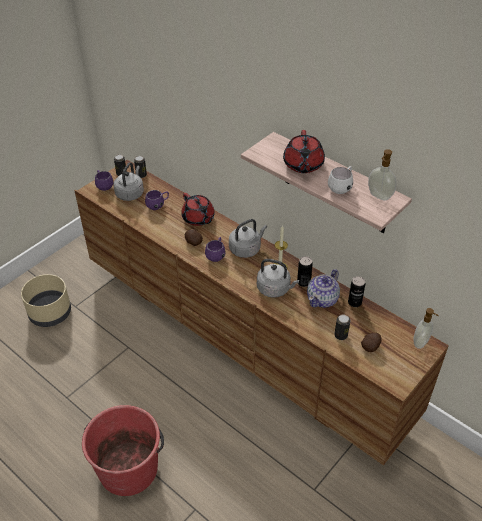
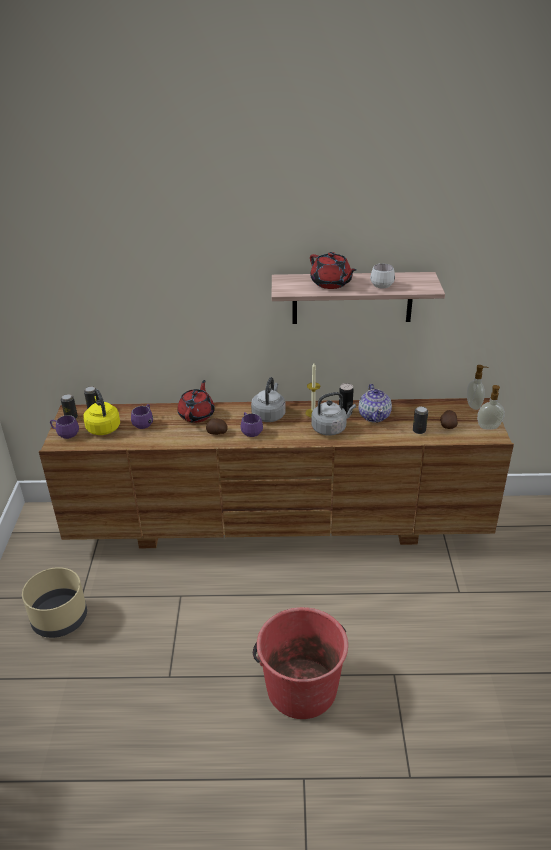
camera: 40 degrees left, 10 degrees down
(130, 193) = (103, 427): grey kettle -> yellow kettle
(198, 218) = (197, 415): red teapot -> red teapot turned 90 degrees counterclockwise
(354, 302) = (398, 406): can -> none
(379, 196) = (414, 279): soap dispenser -> soap dispenser (488, 427)

